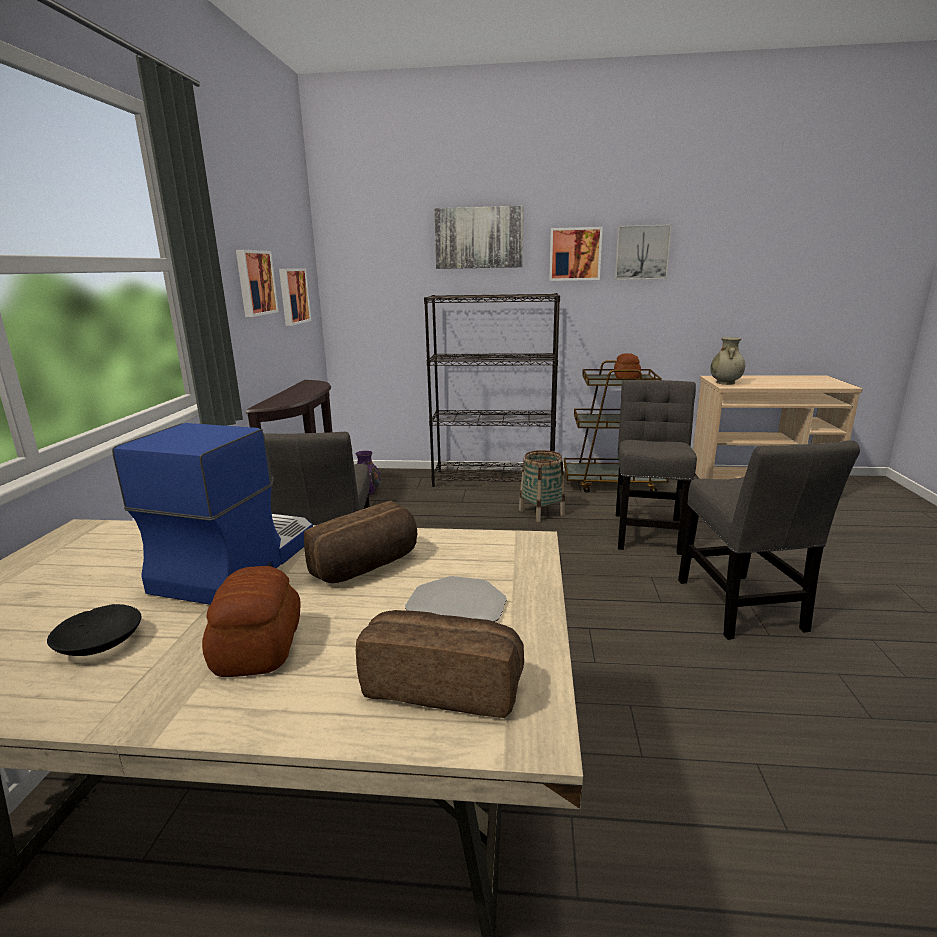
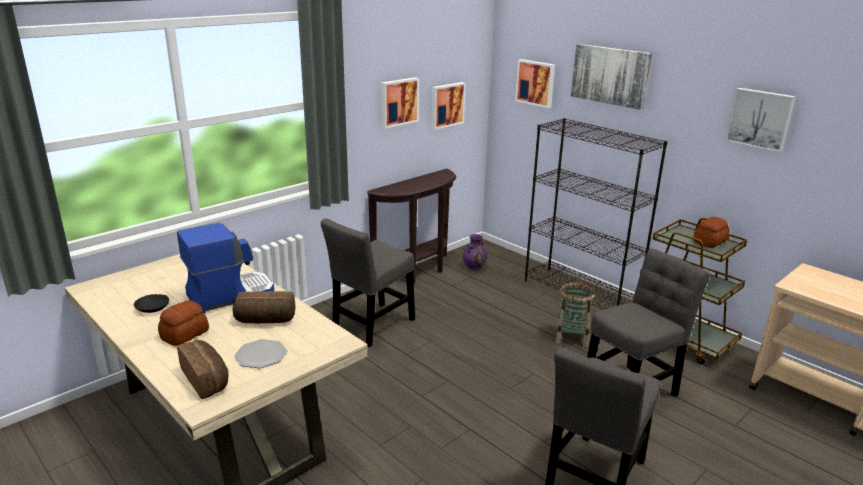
camera: 40 degrees right, 5 degrees up
(575, 254) = (693, 107): picture -> picture (536, 83)
(725, 383) = (800, 281): beige vase -> none

